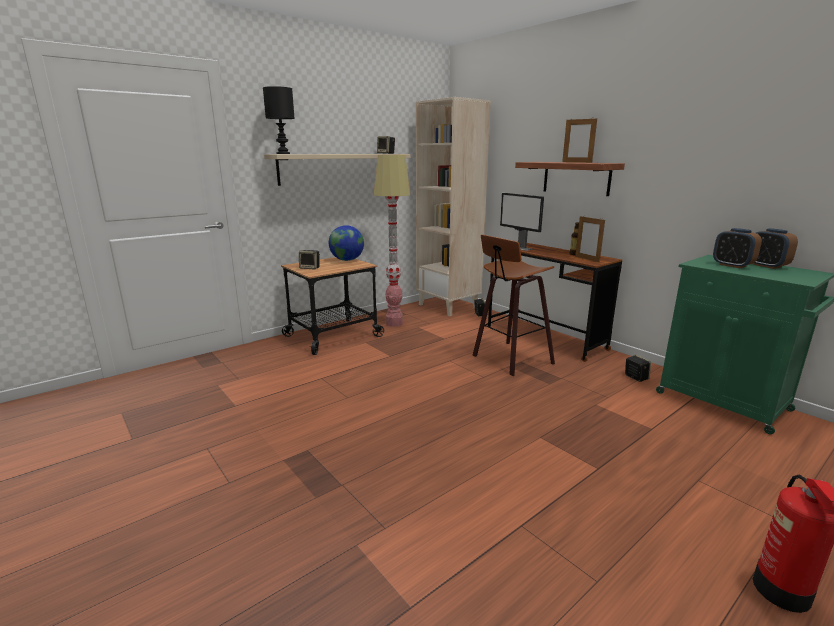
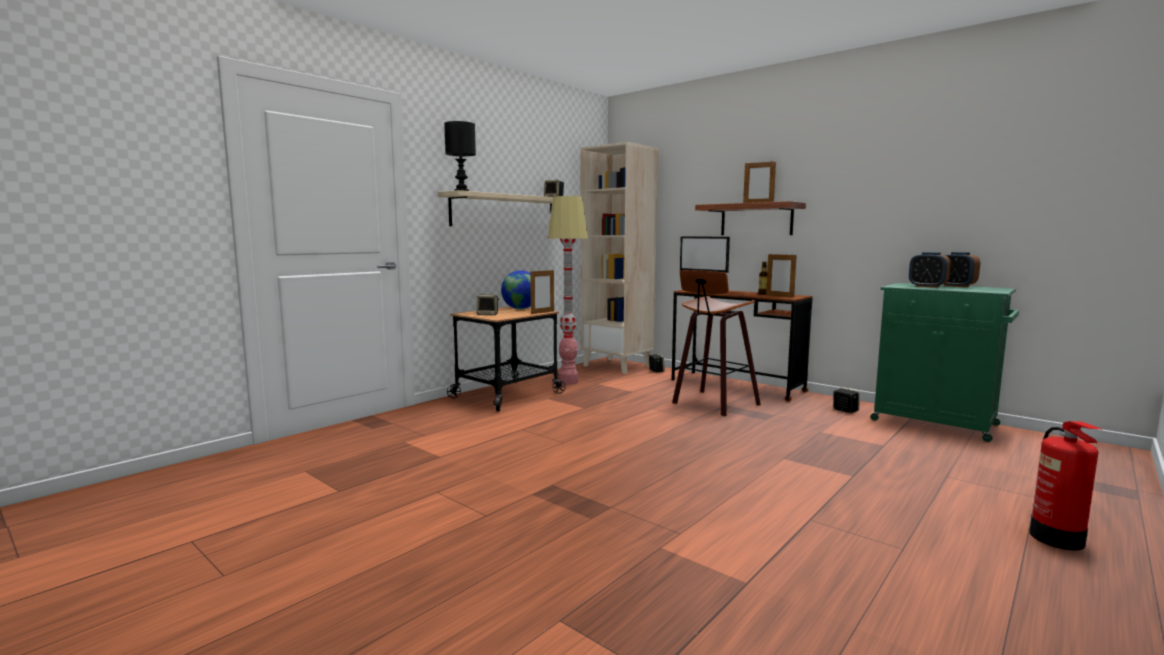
camera: 10 degrees left, 10 degrees down
(360, 266) = (542, 312): none -> picture frame

